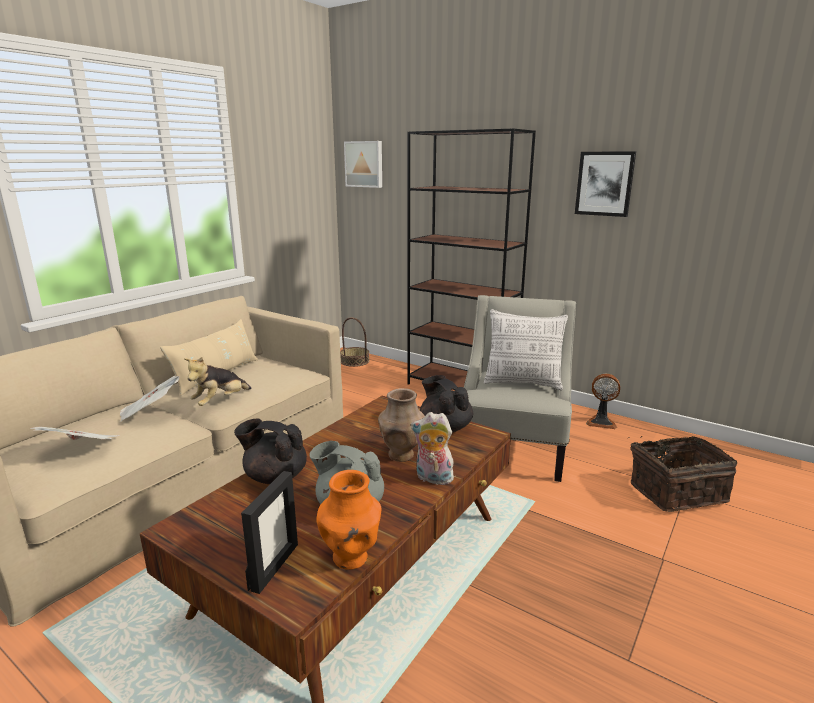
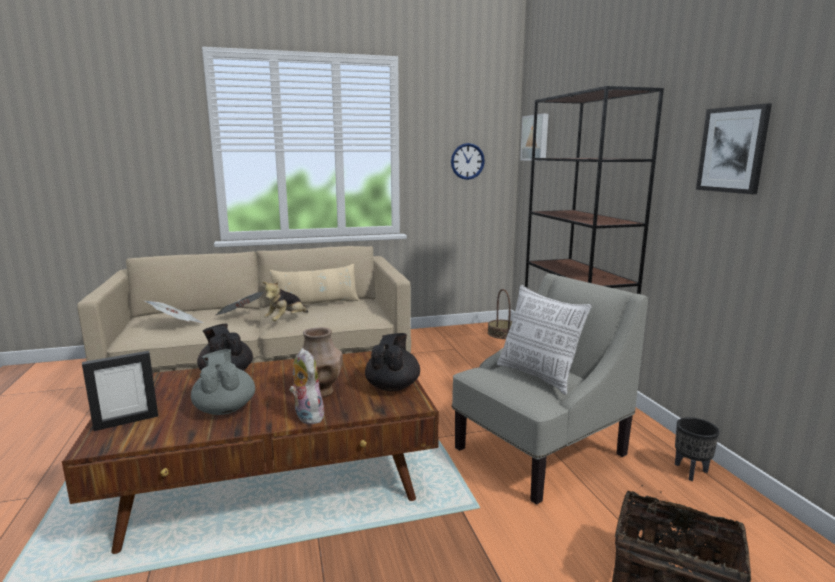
camera: 40 degrees right, 5 degrees down
(220, 401) = (286, 320): plush toy -> plush toy turned 45 degrees counterclockwise
(297, 189) = (467, 161): none -> wall clock
(351, 558) = (163, 438): orange vase -> none
(601, 422) = (691, 472): fan -> black planter

